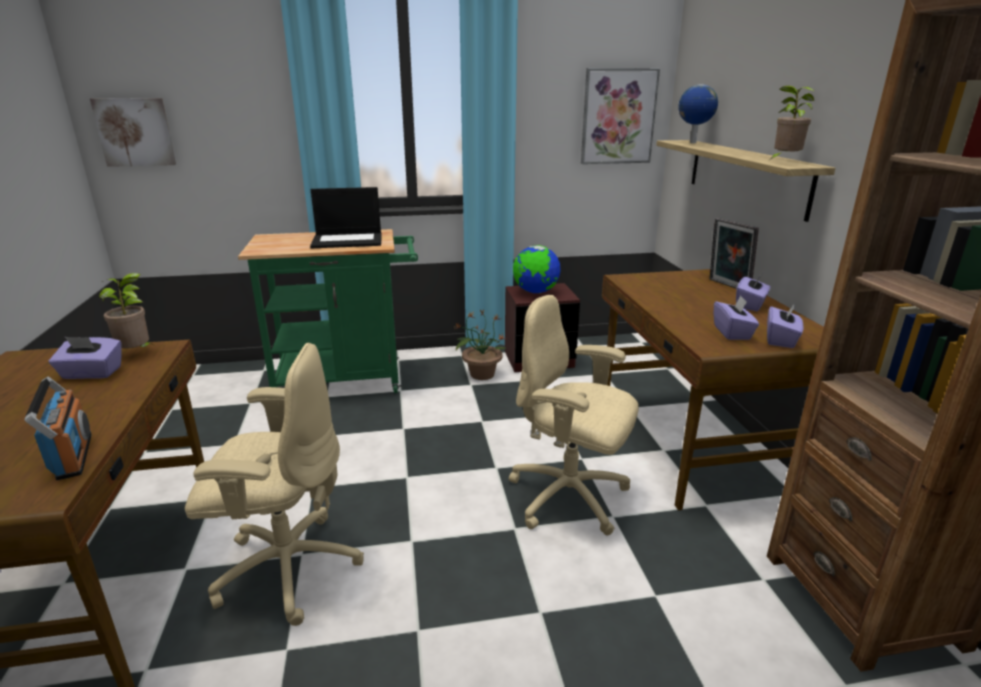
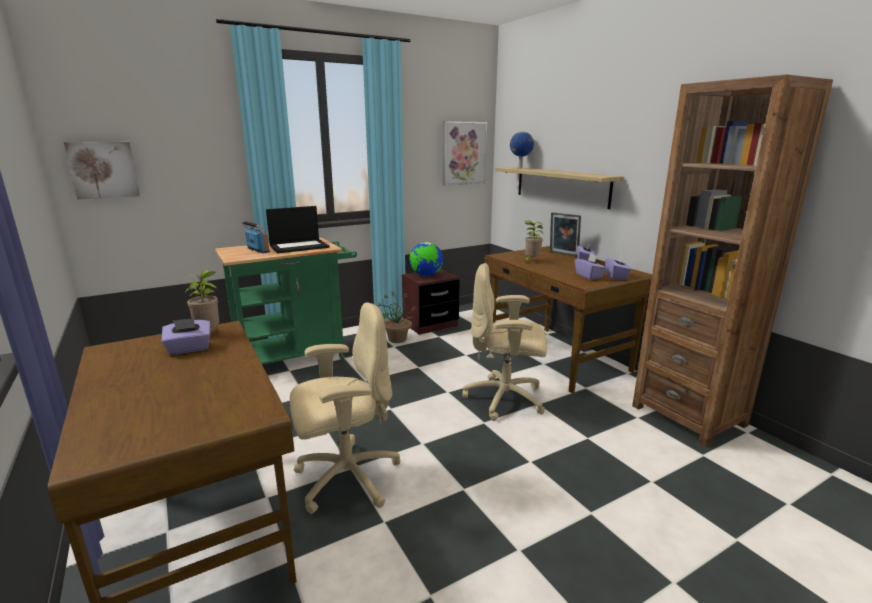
camera: 20 degrees left, 5 degrees down
(73, 456) = (251, 392): radio -> radio (258, 250)
(783, 160) = (592, 174): potted plant -> potted plant (531, 261)

